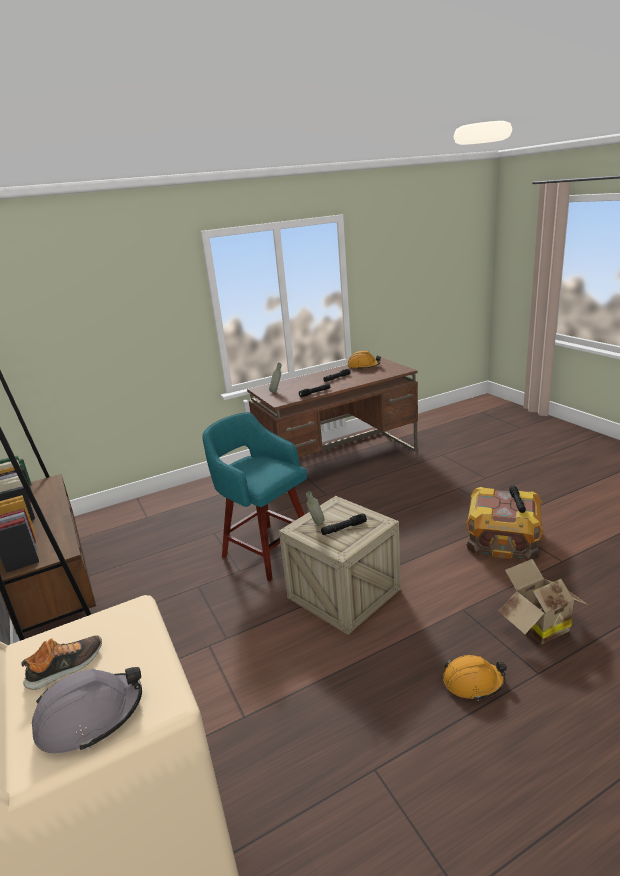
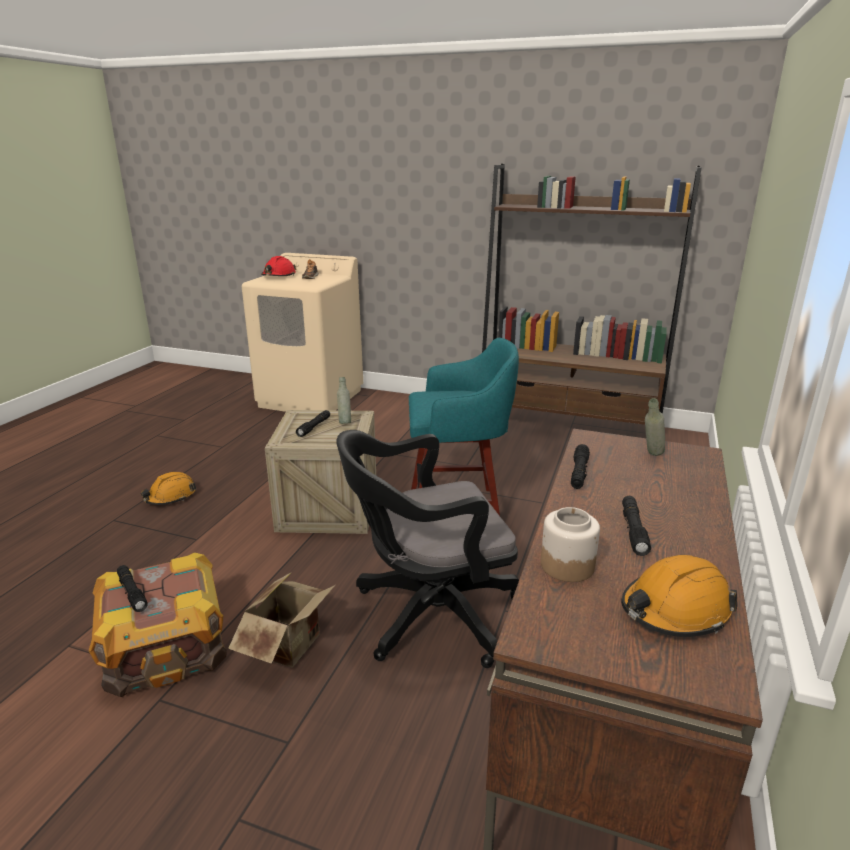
camera: 135 degrees right, 0 degrees up
(90, 717) = (278, 276): grey hard hat -> red hard hat
(361, 504) = (428, 615): none -> black office chair
(371, 376) = (567, 565): none -> jar
(537, 625) = (113, 554): cardboard box -> cardboard box (291, 645)

